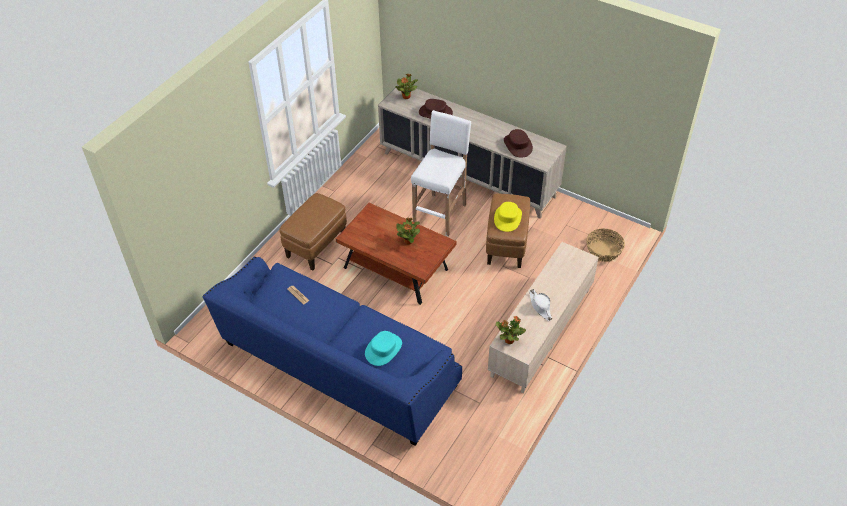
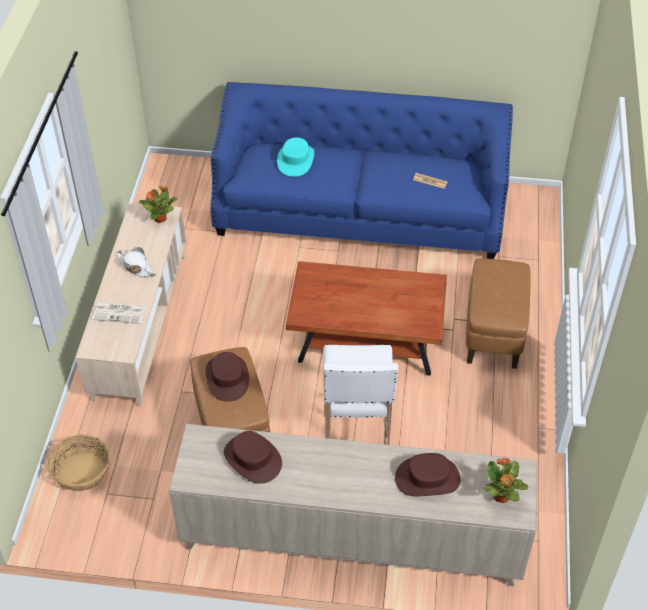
camera: 155 degrees right, 0 degrees up
(408, 241) = (350, 302): potted plant -> none
(507, 218) = (227, 378): yellow hat -> brown hat
(561, 276) = (120, 313): none -> newspaper

